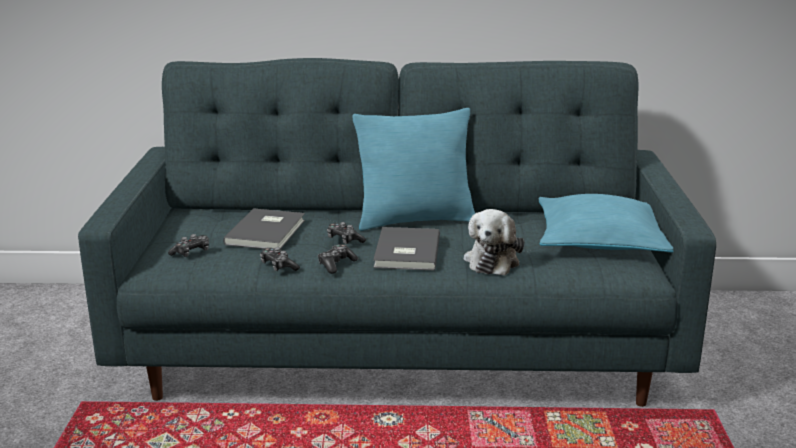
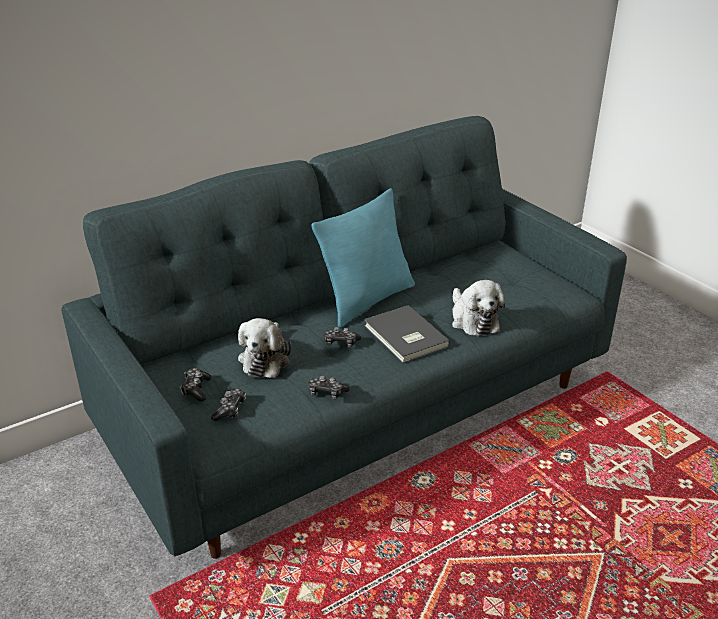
camera: 35 degrees left, 10 degrees up
(268, 232) = (265, 359): grey book -> plush toy
(336, 264) = (370, 371): game controller -> game controller (196, 389)
(600, 241) = (516, 273): turquoise pillow -> none

